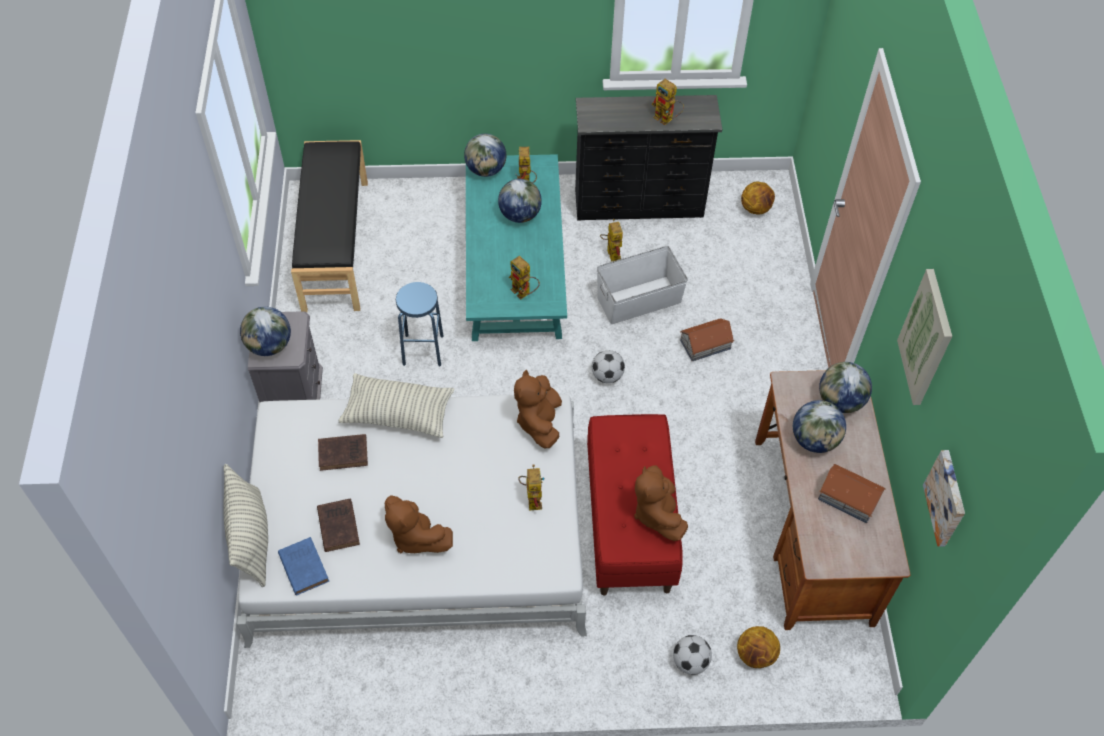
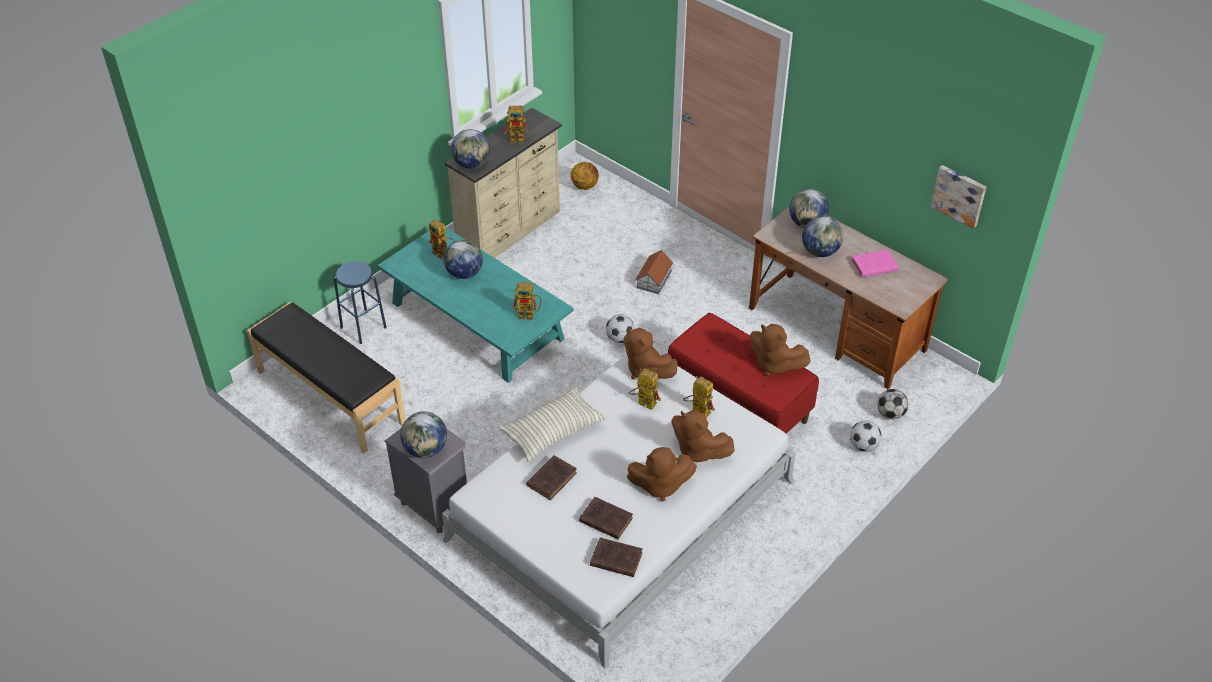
camera: 45 degrees left, 10 degrees down
(251, 538) = (559, 573): pillow -> none
(303, 566) = (615, 559): blue book -> brown book
(423, 350) = (482, 411): blue stool -> blue stool (363, 327)
(484, 534) = (697, 451): none -> brown plush toy
(486, 170) = (403, 263): globe -> globe (472, 164)
(611, 252) = (528, 269): toy robot -> toy robot (642, 403)
(639, 205) = (510, 231): black dresser -> beige dresser
(639, 300) = (583, 283): white storage box -> none
(755, 655) = (890, 414): basketball -> football
(848, 497) = (873, 266): toy house -> pink book
(926, 338) = (868, 119): picture -> none

